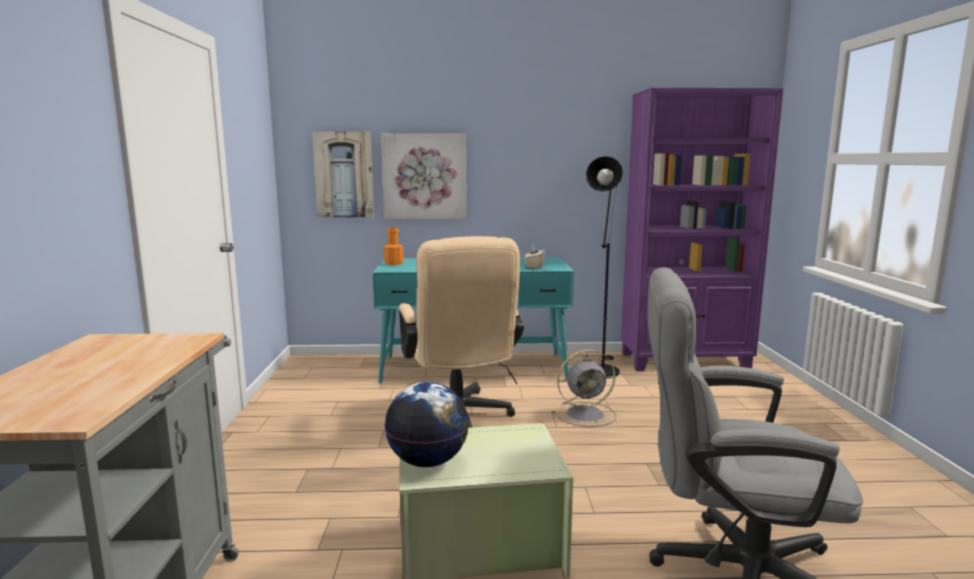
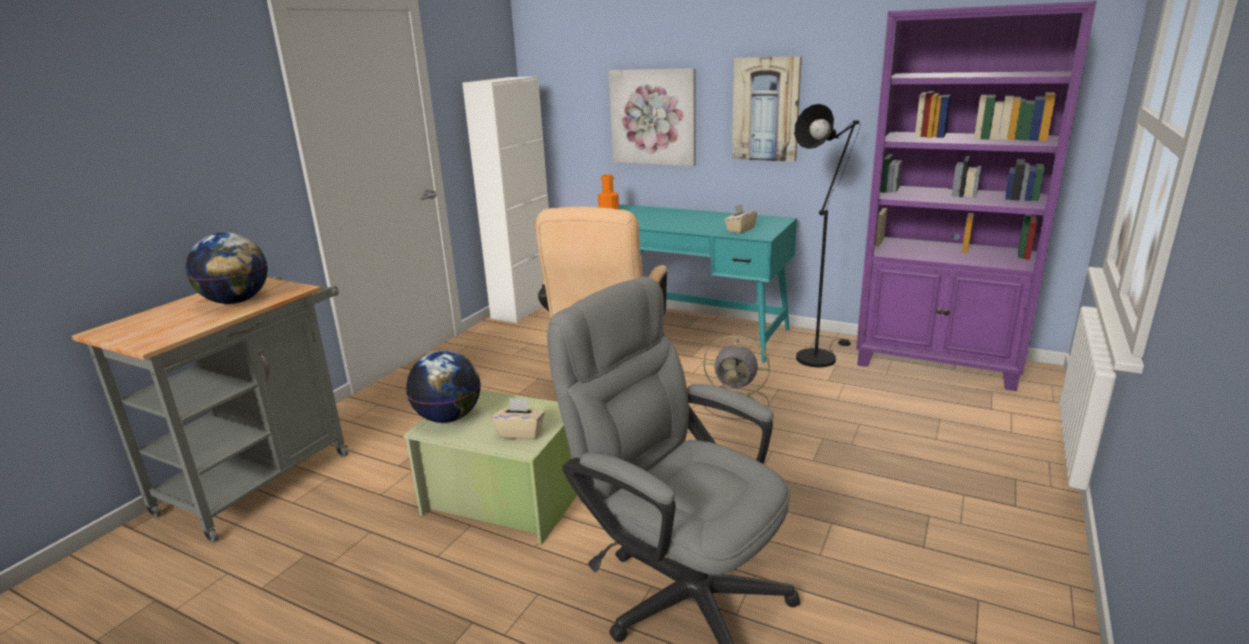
camera: 30 degrees right, 10 degrees up
(126, 359) = (236, 301): none -> globe
(295, 373) = (524, 308): none -> white cabinet
(344, 175) = (578, 114): picture -> picture (766, 109)
(524, 457) = (520, 433): none -> beige tissue box

